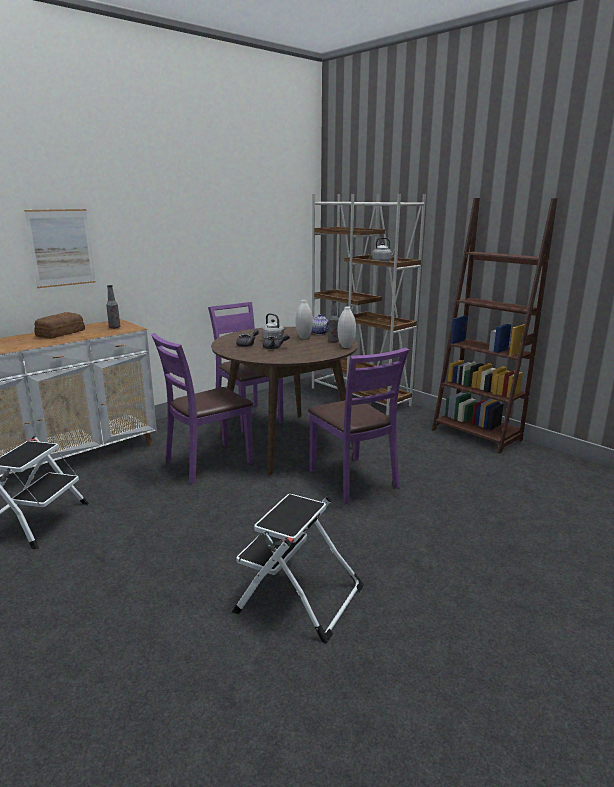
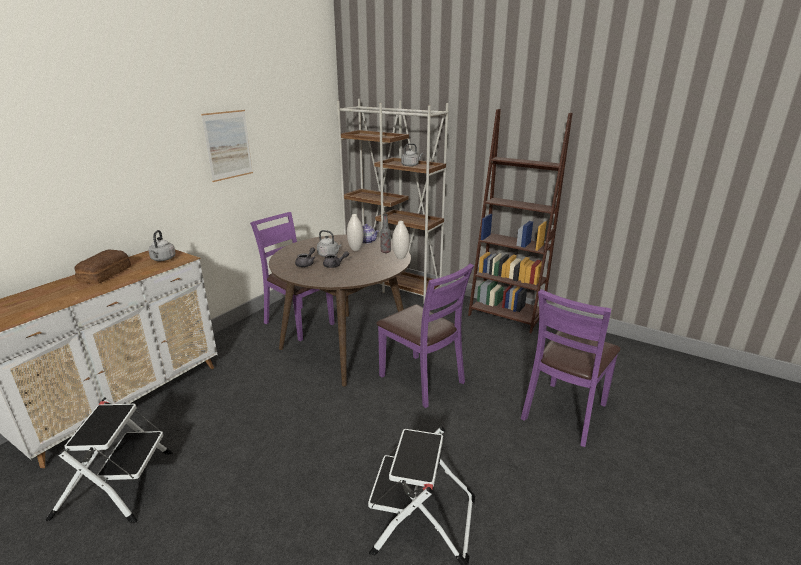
camera: 15 degrees left, 5 degrees up
(61, 248) = (91, 180): picture -> picture (228, 145)
(114, 327) = (163, 259): bottle -> grey kettle
(208, 462) = (279, 382): purple chair -> purple chair (564, 413)

